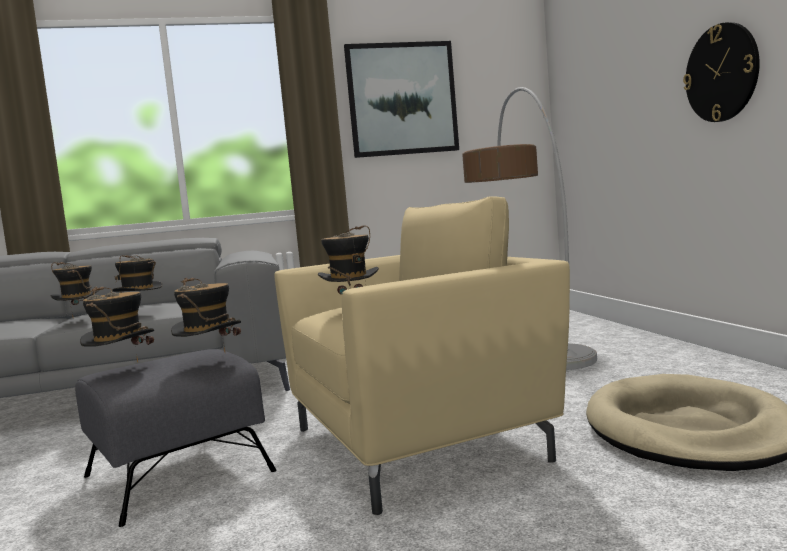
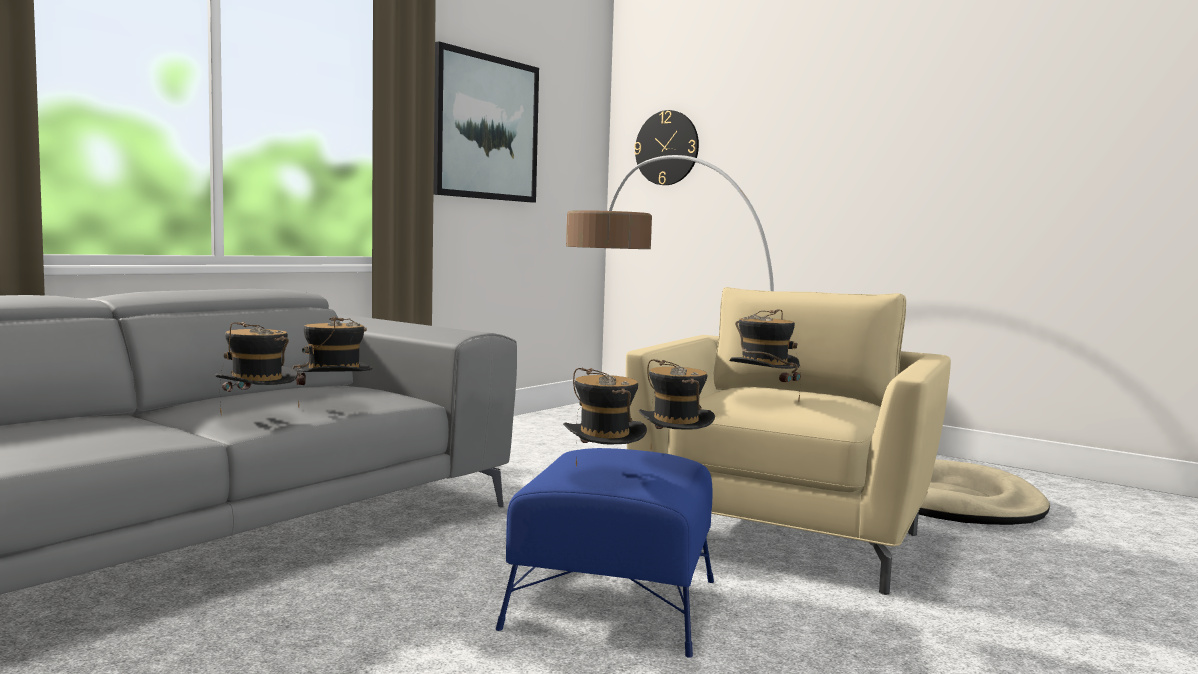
camera: 40 degrees left, 0 degrees up
(179, 473) = (614, 603): grey ottoman -> blue ottoman
(721, 73) = (869, 185): wall clock -> wall clock (667, 148)

